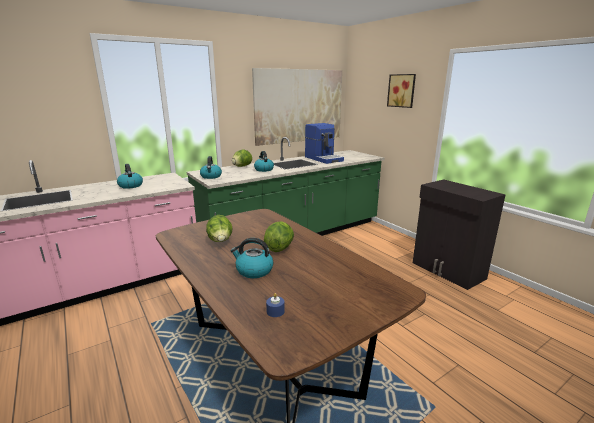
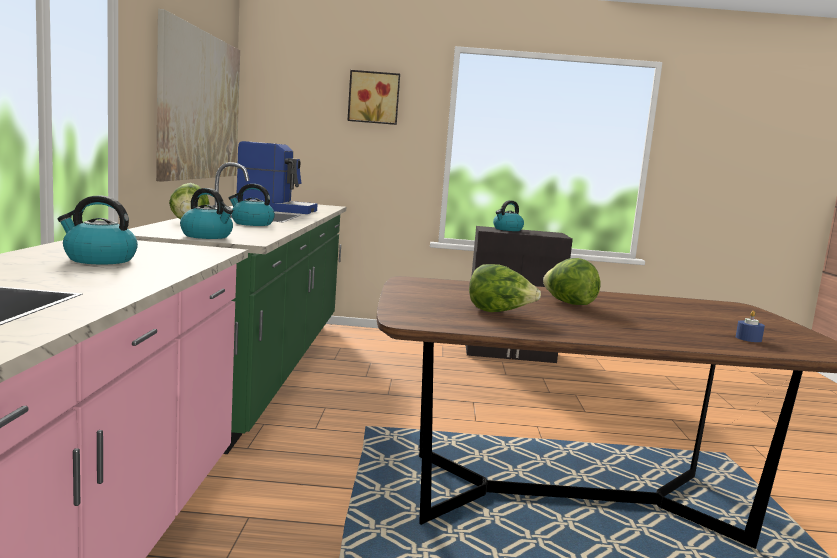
camera: 55 degrees left, 10 degrees down
(254, 271) = (628, 323): kettle -> kettle (507, 229)

